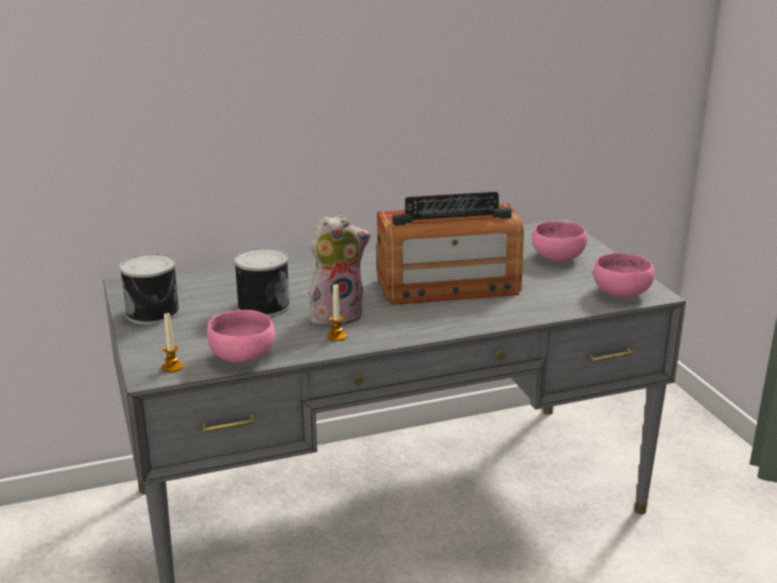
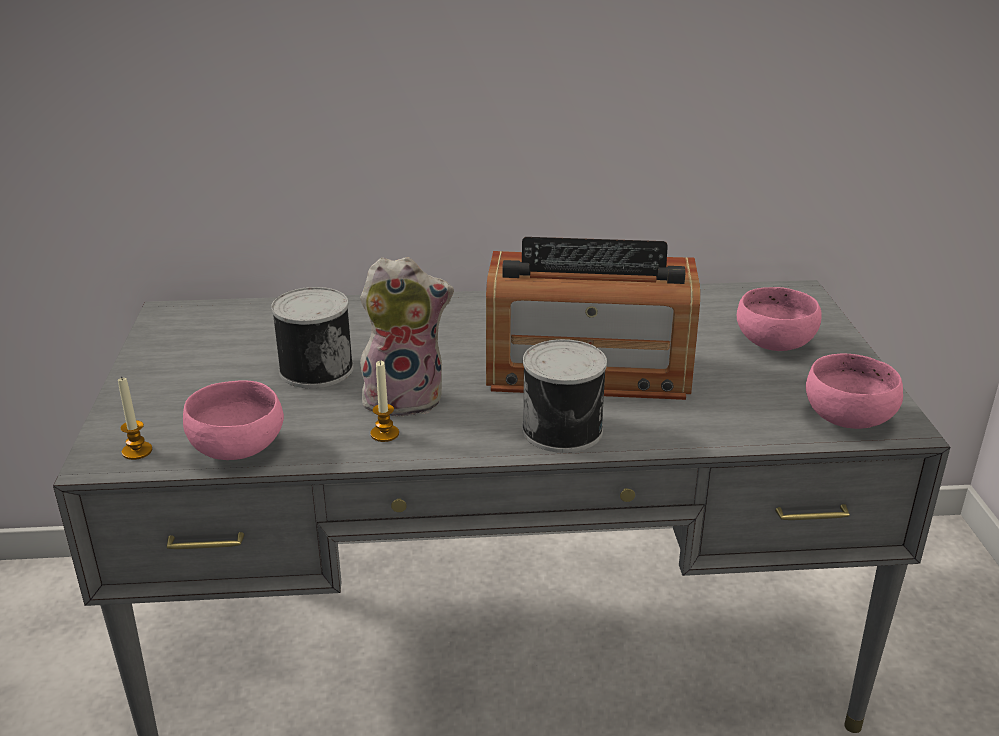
camera: 15 degrees right, 5 degrees up
(154, 312) = (172, 360): can -> can (564, 430)

